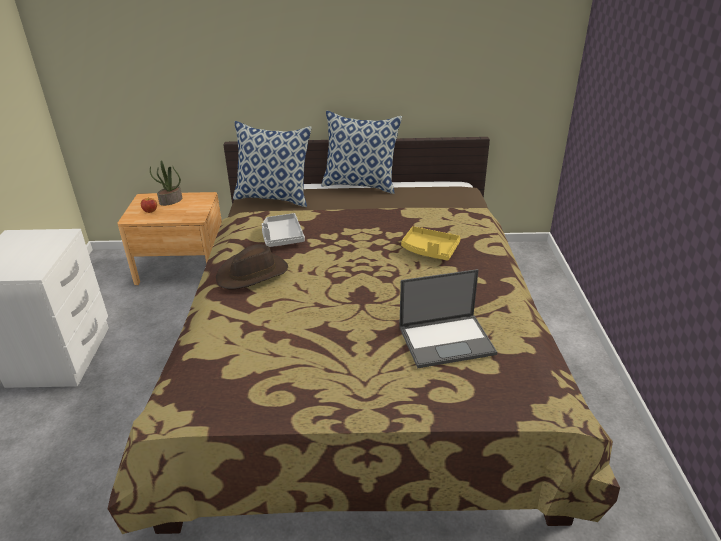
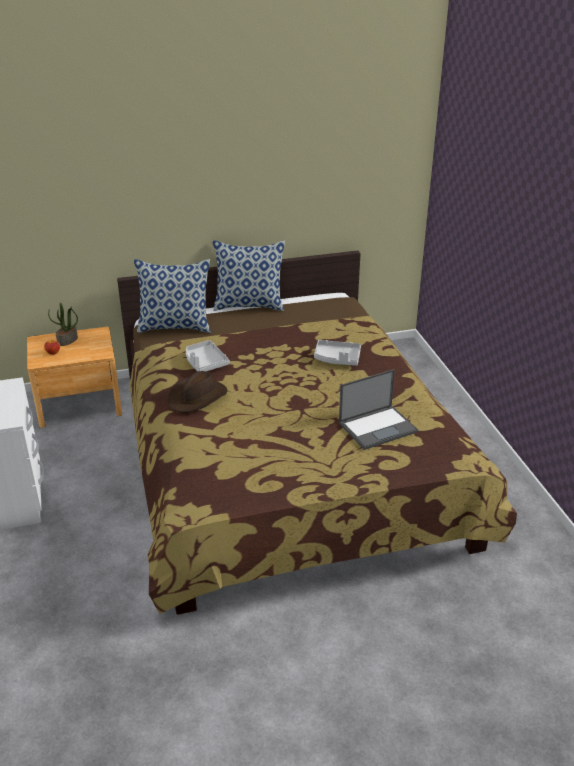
camera: 15 degrees left, 0 degrees up
(429, 250) = (337, 359): yellow tray -> grey tray

